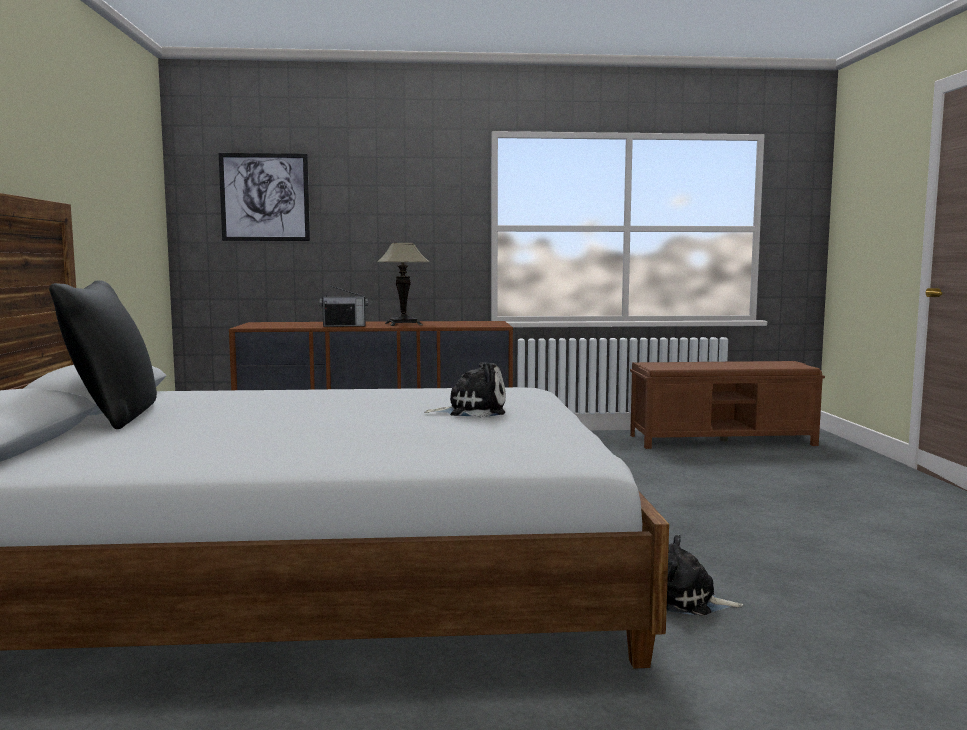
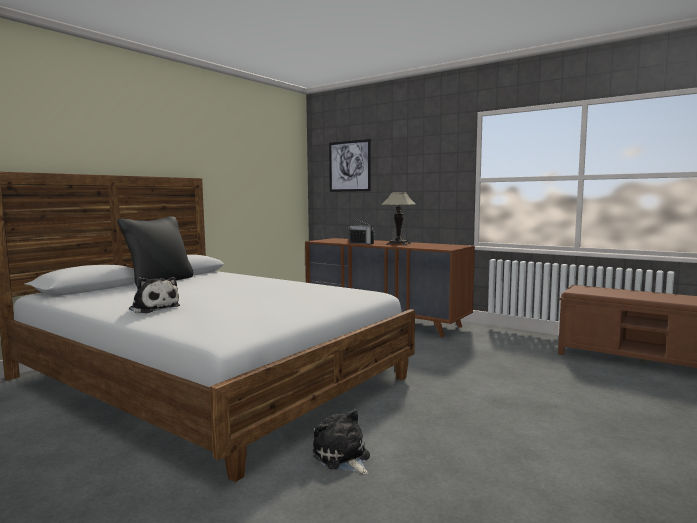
camera: 40 degrees right, 0 degrees up
(472, 411) = (285, 301): plush toy -> plush toy (153, 308)

